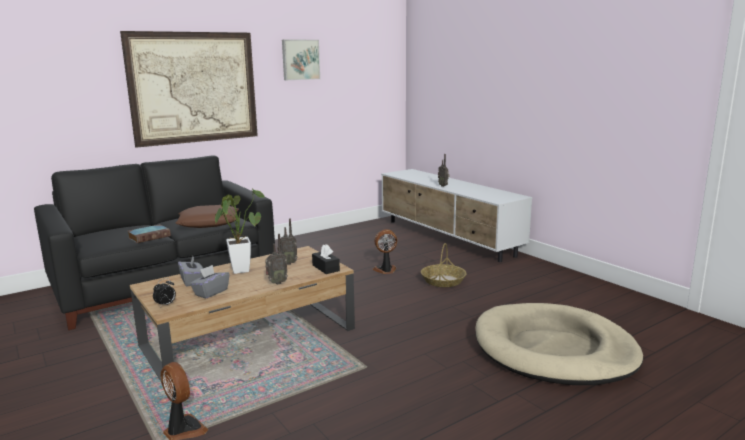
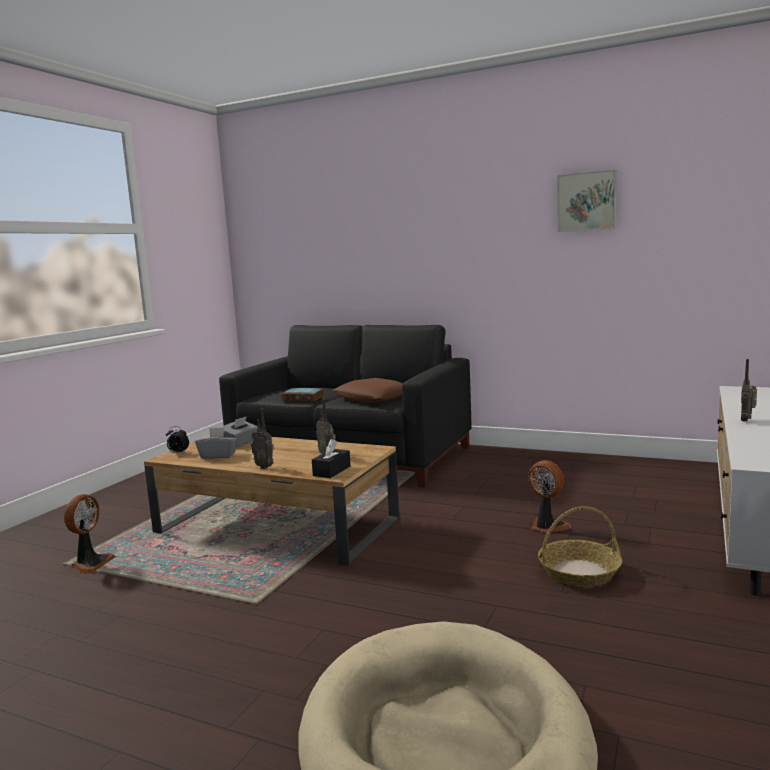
camera: 60 degrees right, 5 degrees down
(194, 88) = (439, 244): picture -> none
(240, 269) = (290, 446): potted plant -> none

